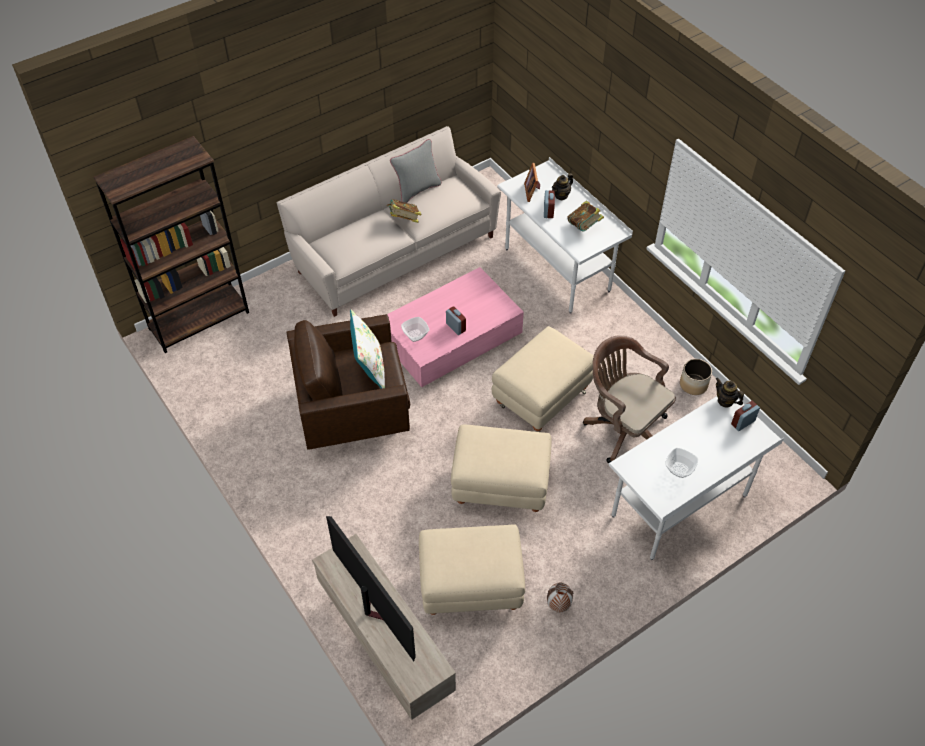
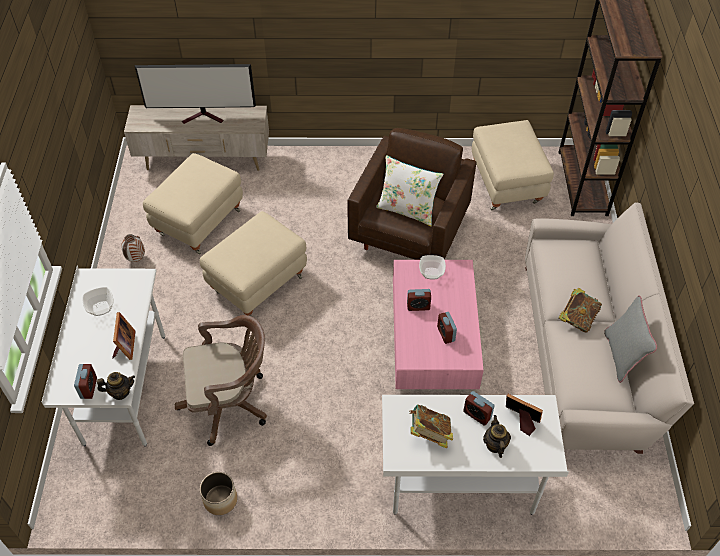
camera: 125 degrees right, 0 degrees up
(467, 299) = (446, 334): none -> alarm clock
(541, 397) = (315, 363): beige ottoman -> beige ottoman (507, 184)
(692, 426) = (125, 347): none -> picture frame

